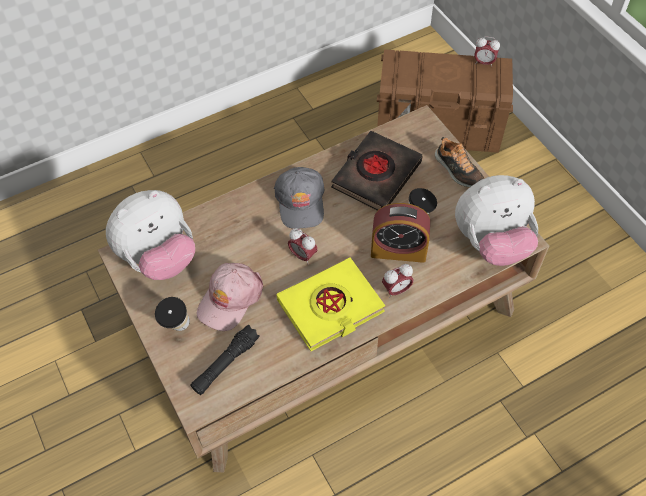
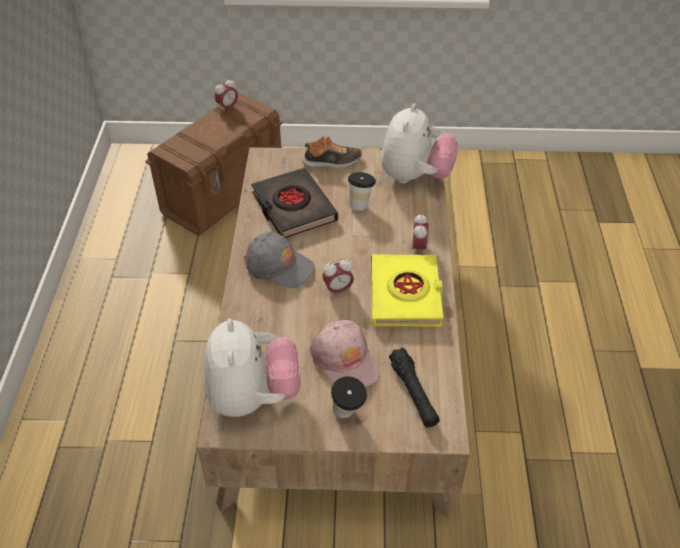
camera: 60 degrees left, 10 degrees down
(398, 250) = (381, 229): alarm clock -> none

